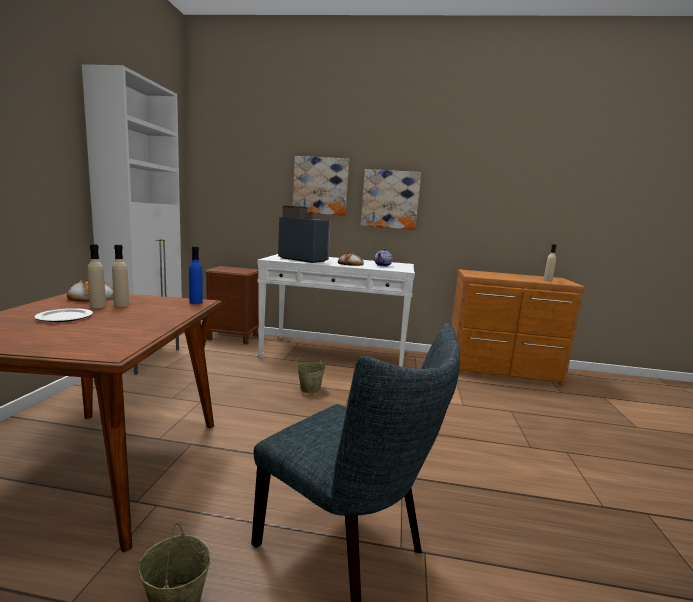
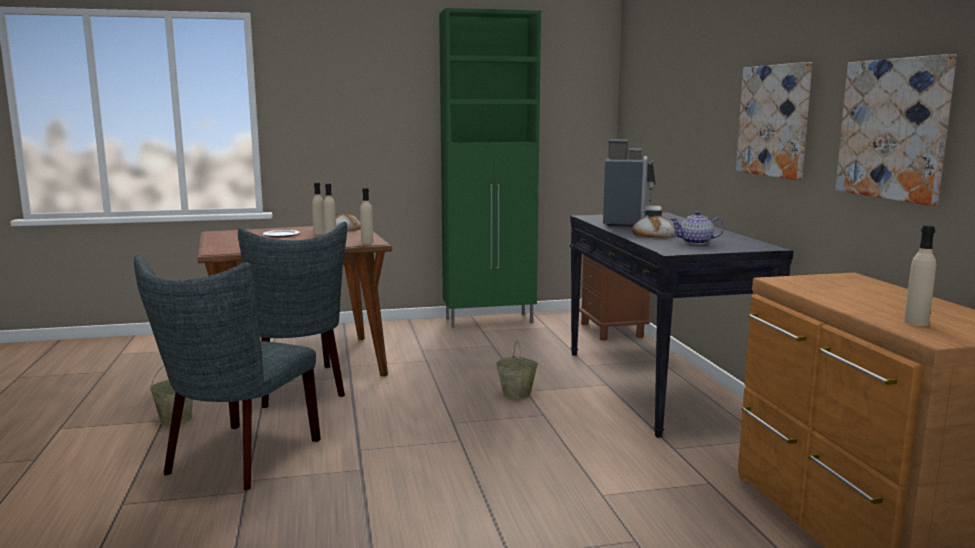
camera: 70 degrees right, 0 degrees up
(147, 359) = (490, 320): white cabinet -> green cabinet
(183, 480) = (297, 388): none -> grey chair
(196, 302) = (367, 242): blue bottle -> beige bottle
(320, 186) = (707, 103): picture -> picture (894, 129)
(335, 354) = (659, 386): white console table -> black console table

